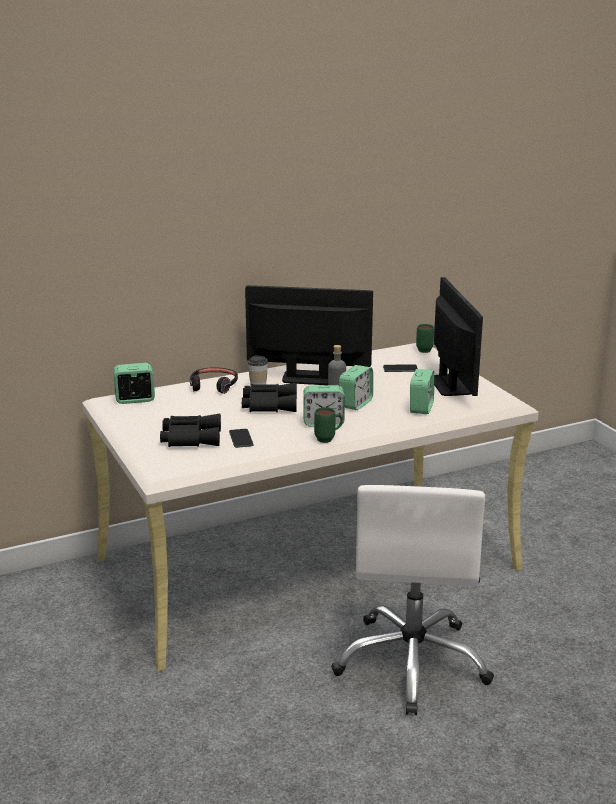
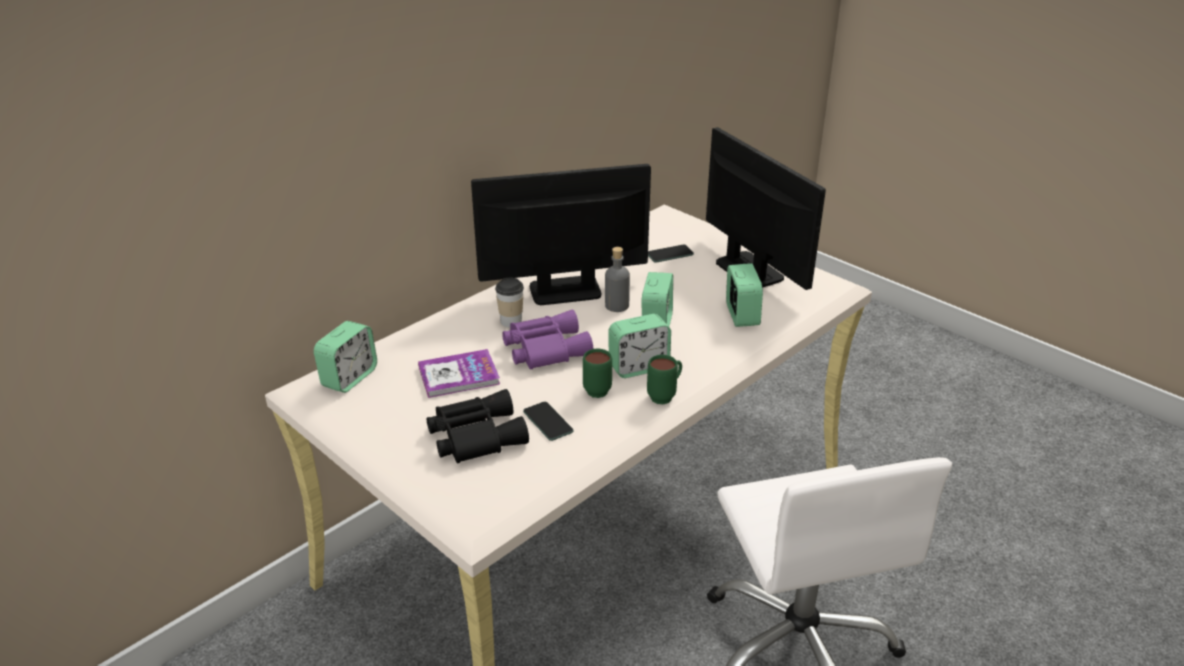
camera: 20 degrees left, 10 degrees up
(135, 400) = (349, 378): alarm clock -> alarm clock turned 150 degrees clockwise
(203, 409) = (459, 375): none -> book
(213, 386) = (447, 329): black headphones -> none
(269, 404) = (544, 348): black binoculars -> purple binoculars
(424, 349) = (676, 217): green mug -> green mug (596, 388)

